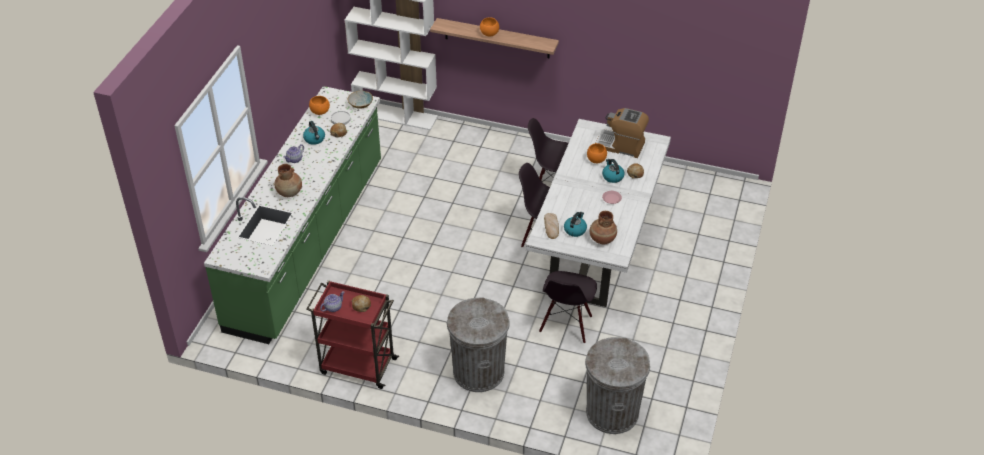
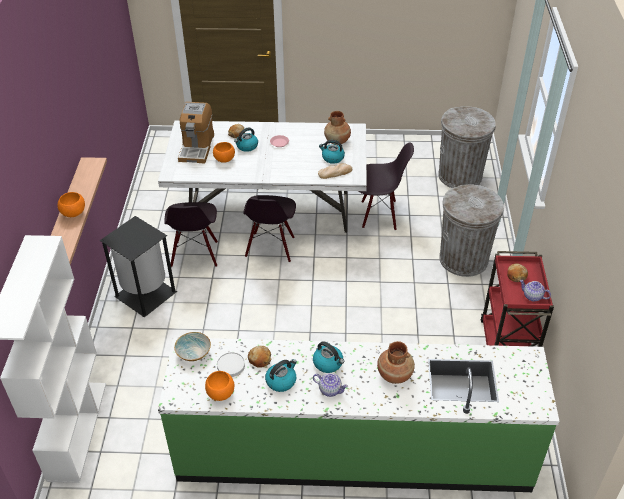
camera: 105 degrees left, 0 degrees up
(317, 163) = (328, 363): none -> kettle
(515, 156) = (144, 294): none -> black trash can

